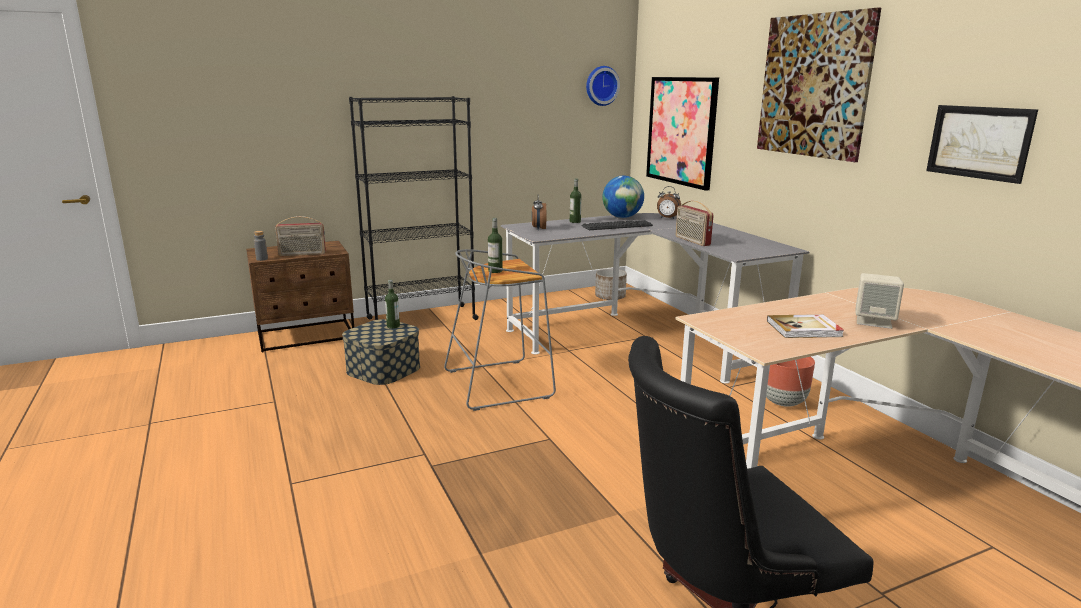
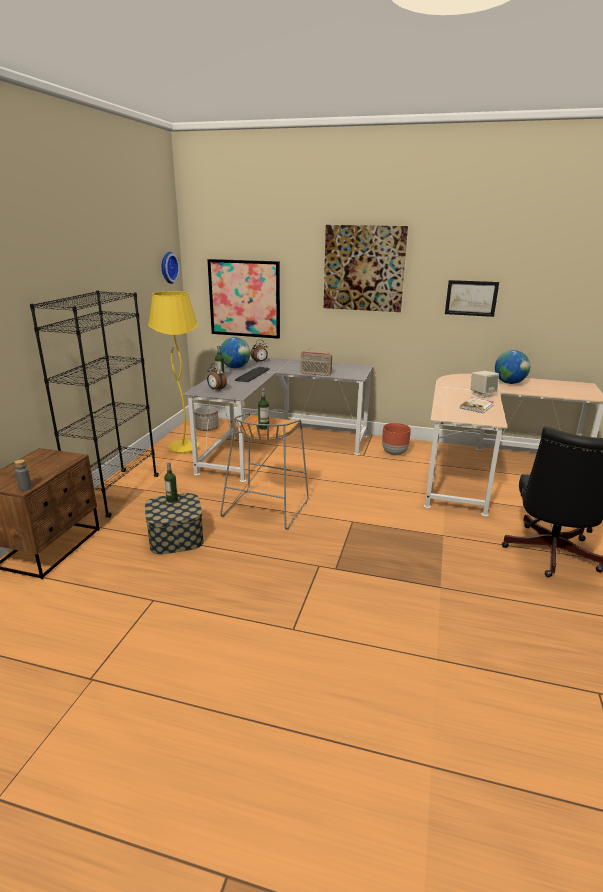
camera: 50 degrees left, 5 degrees up
(302, 254) = (50, 470): radio -> none
(548, 306) = (183, 448): none -> yellow floor lamp
(1000, 326) = (509, 383): none -> globe

